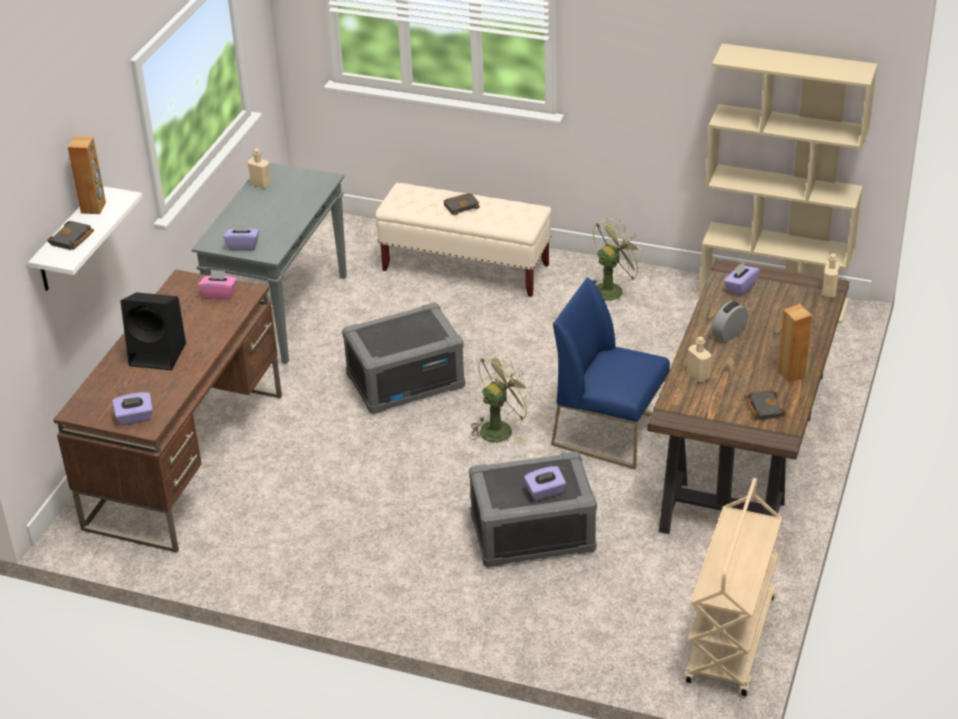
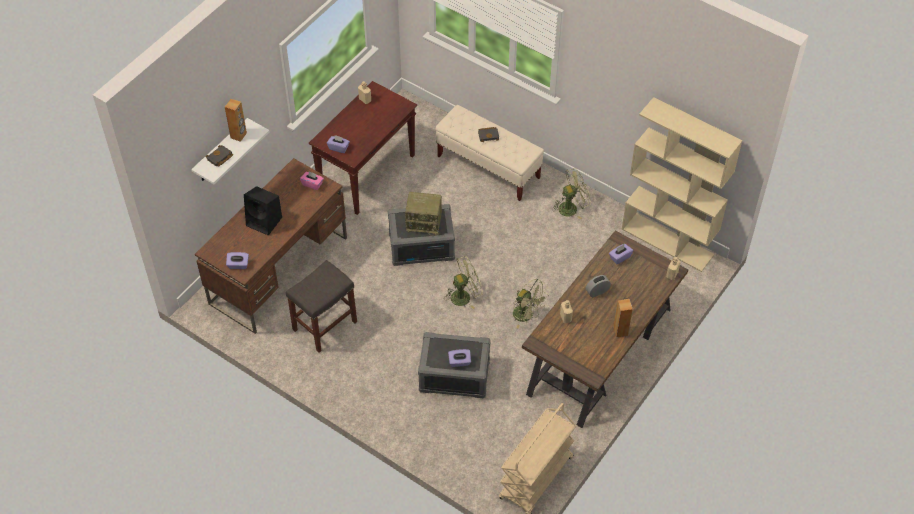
camera: 15 degrees right, 15 degrees up
(282, 312) = (367, 173): grey console table -> brown console table
(291, 517) = (324, 326): none -> grey stool
(407, 331) = (424, 223): none -> radio
(610, 431) = (527, 316): blue chair -> green fan
(763, 407) = (592, 351): black book -> none

